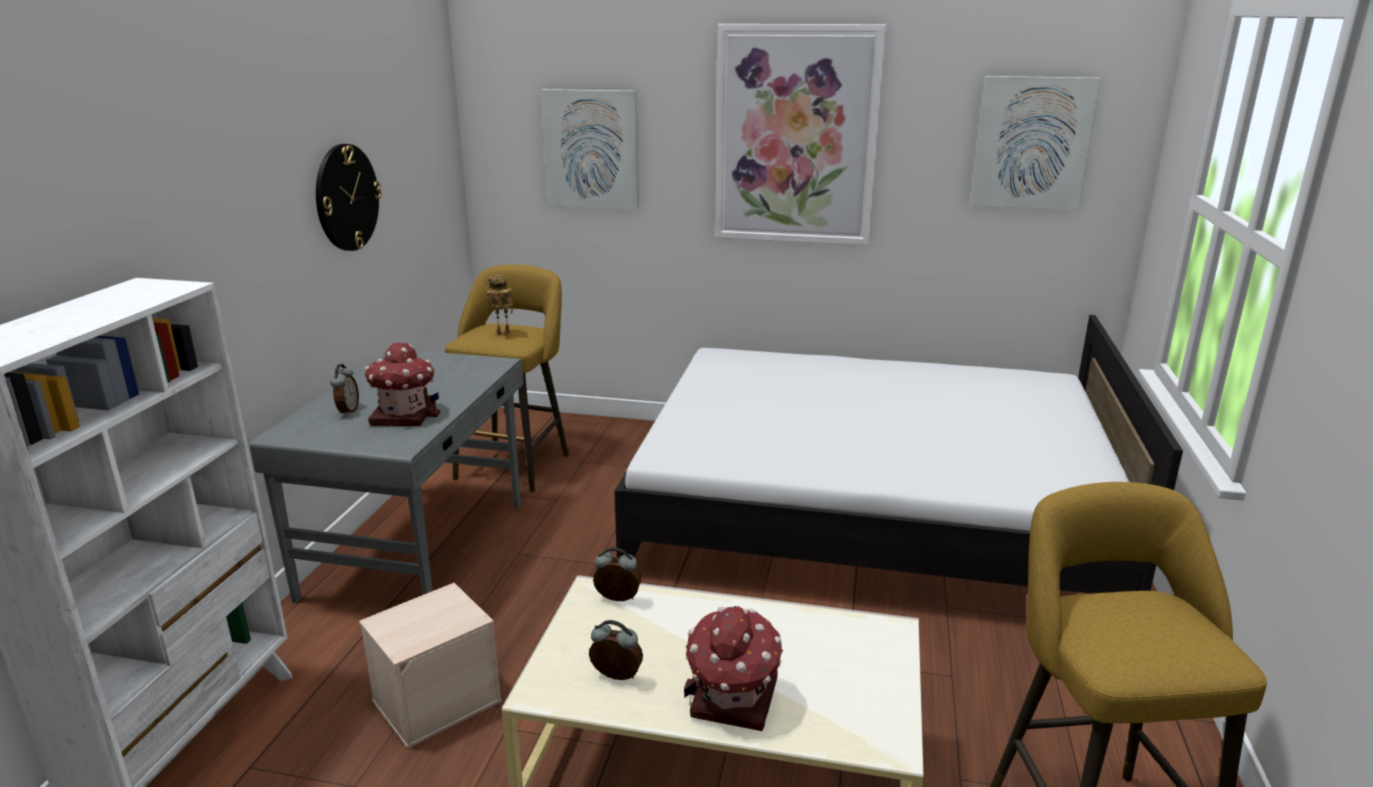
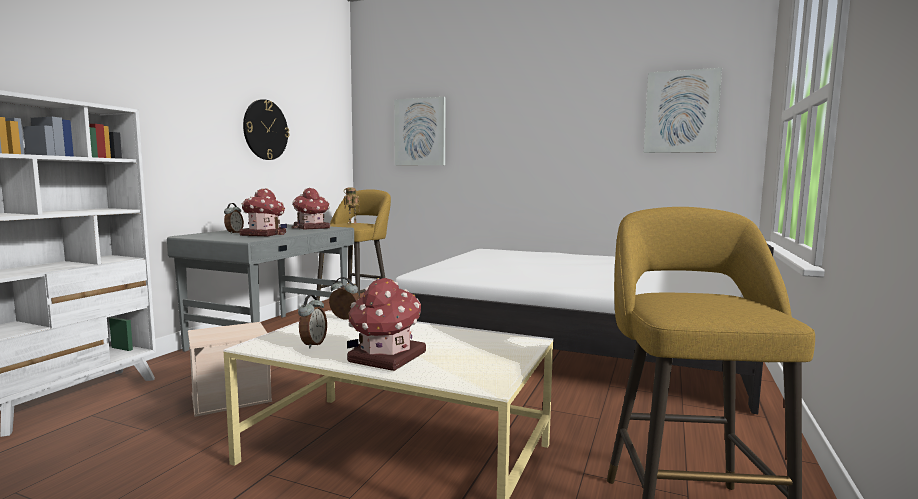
camera: 10 degrees right, 15 degrees down
(456, 369) = (311, 228): none -> toy house
(616, 677) = (312, 344): alarm clock -> alarm clock turned 75 degrees clockwise
(796, 136) = (535, 117): picture -> none

